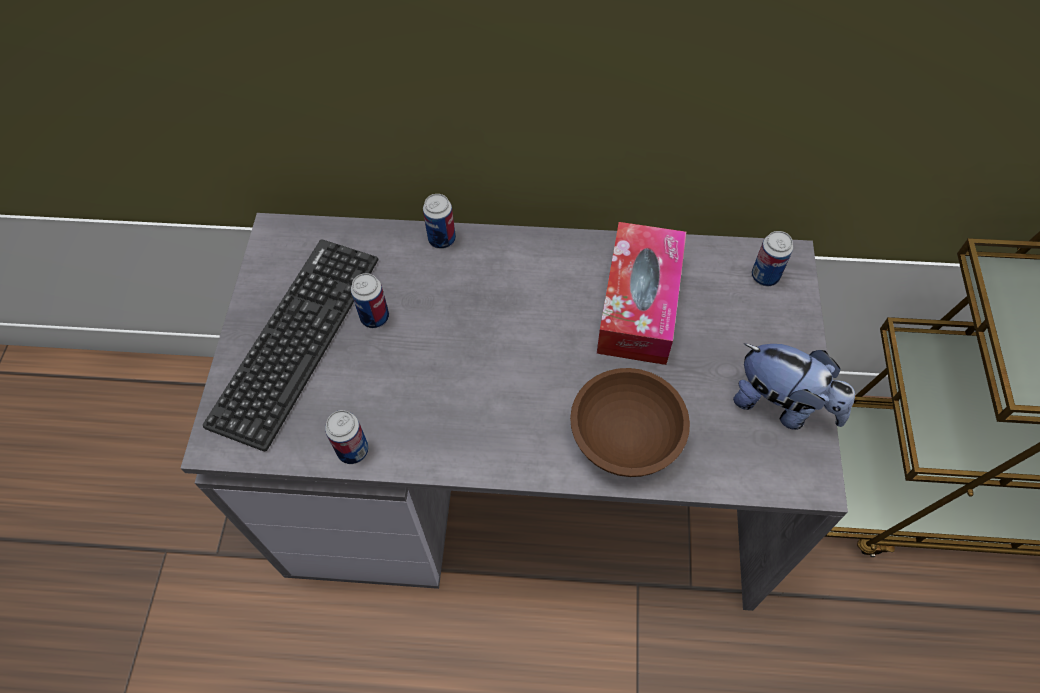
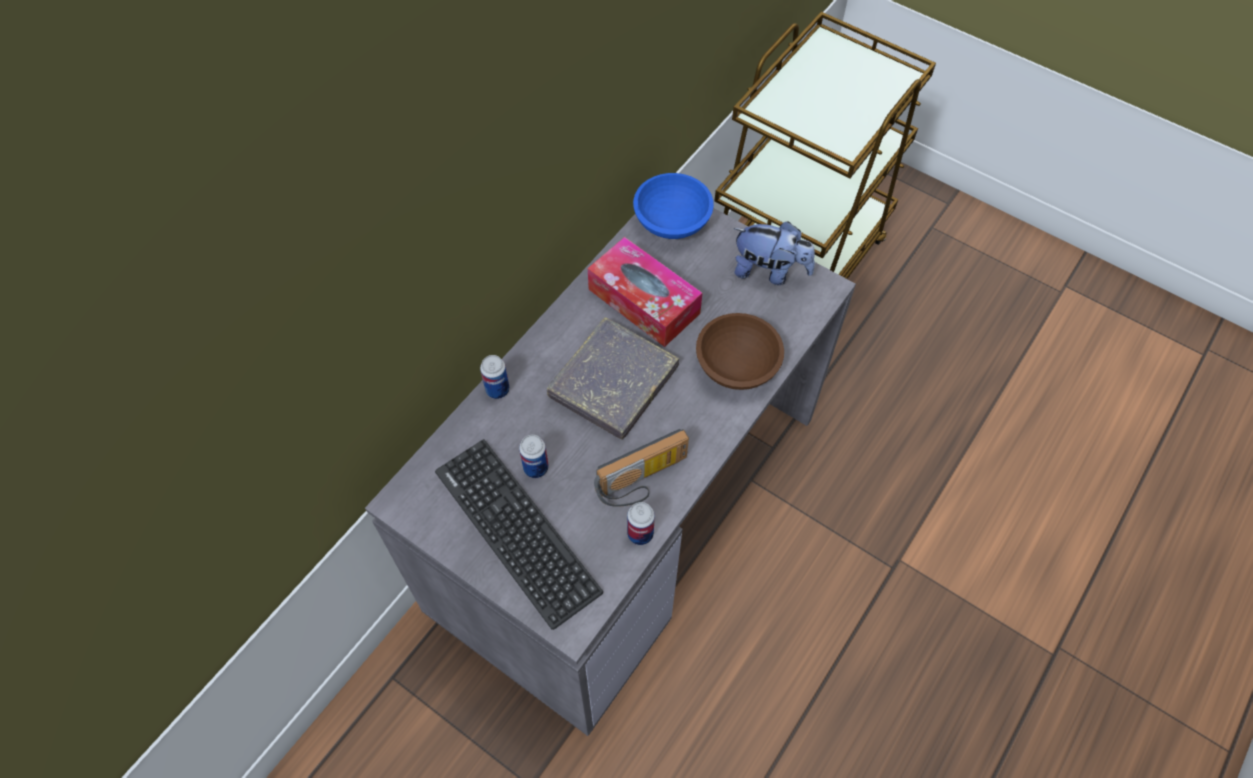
camera: 60 degrees left, 0 degrees up
(417, 421) = (643, 481): none -> radio
(518, 330) = (613, 382): none -> grey book
(765, 276) = (673, 222): can -> blue bowl
(782, 405) = (769, 271): plush toy -> plush toy turned 45 degrees clockwise

